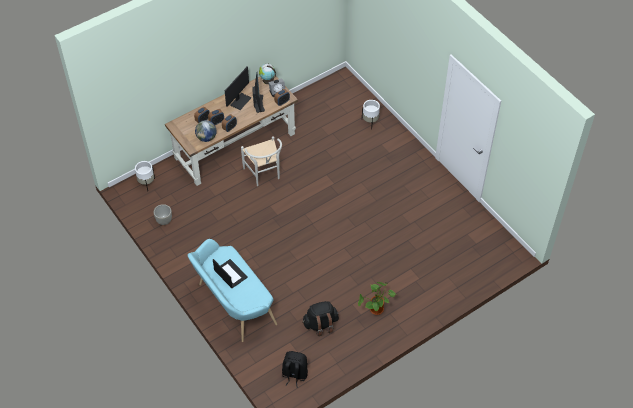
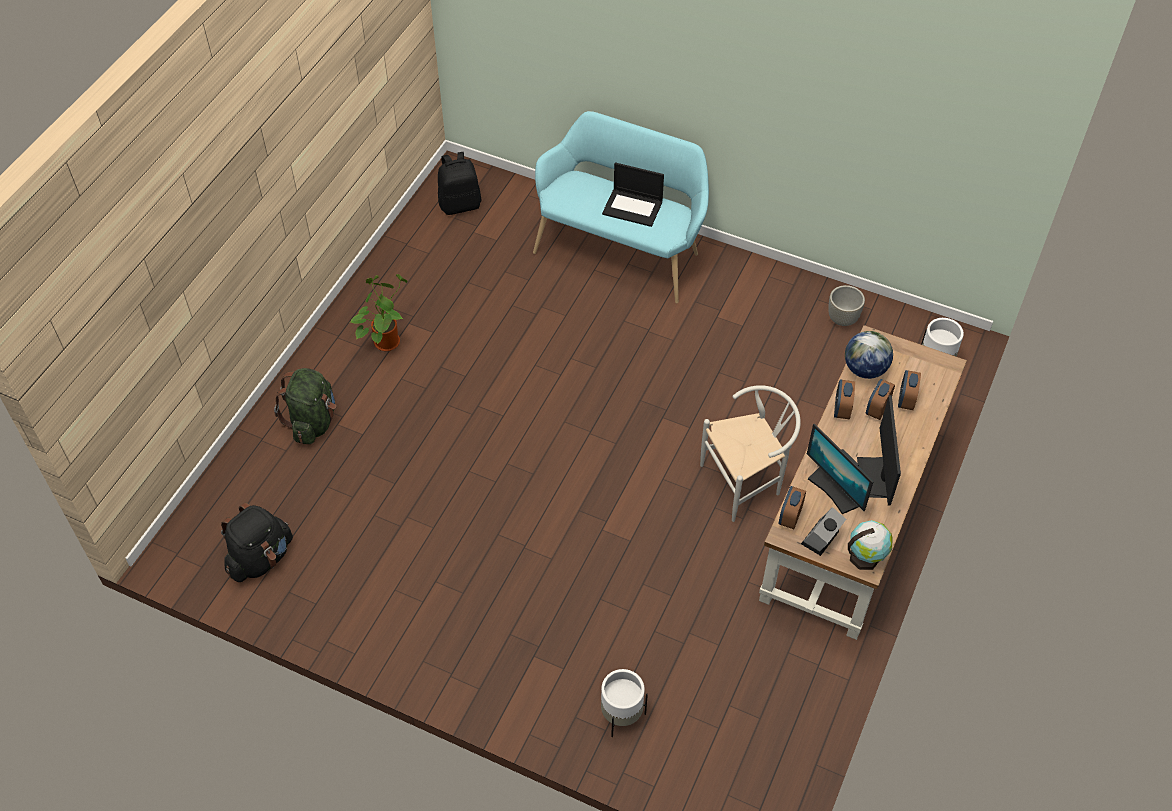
camera: 150 degrees right, 0 degrees up
(264, 174) = (747, 482): white chair -> white chair turned 120 degrees clockwise
(320, 324) = (465, 282): black backpack -> black backpack (261, 558)
(430, 285) = (313, 421): none -> green backpack

